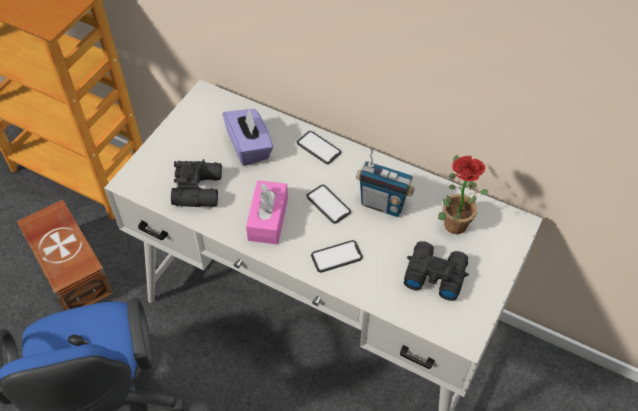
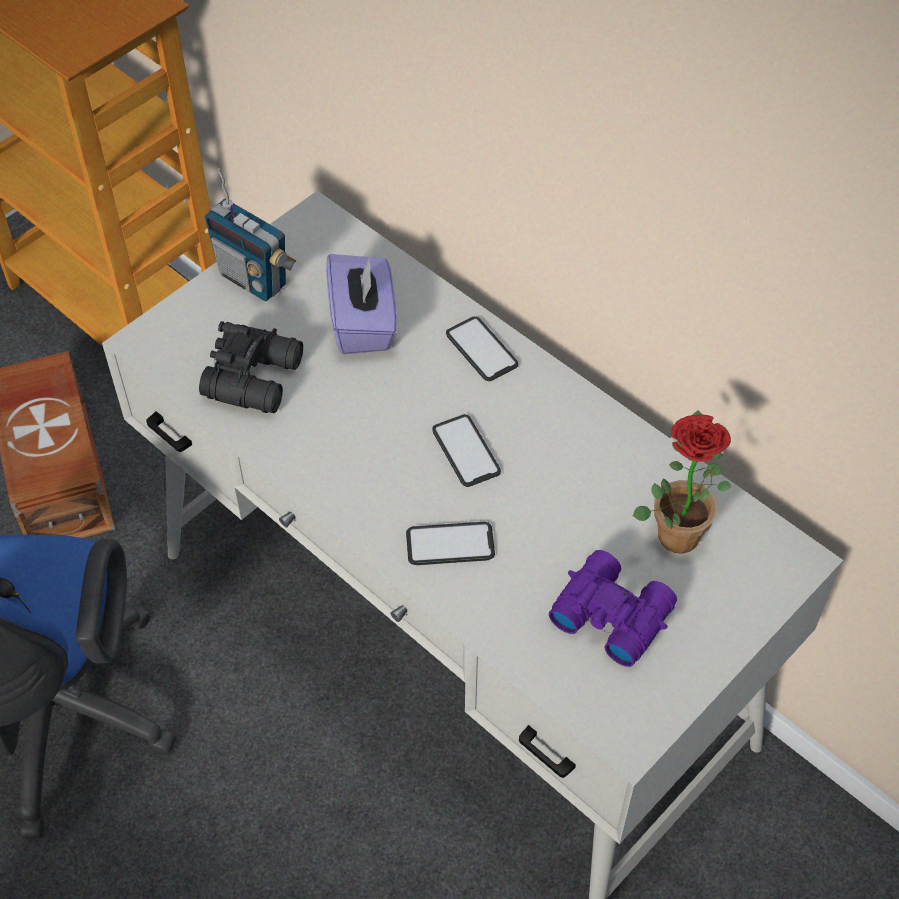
camera: 15 degrees right, 0 degrees up
(268, 219) = (354, 454): pink tissue box -> none
(383, 204) = (561, 472): radio -> radio (254, 279)
(434, 274) = (610, 613): black binoculars -> purple binoculars

